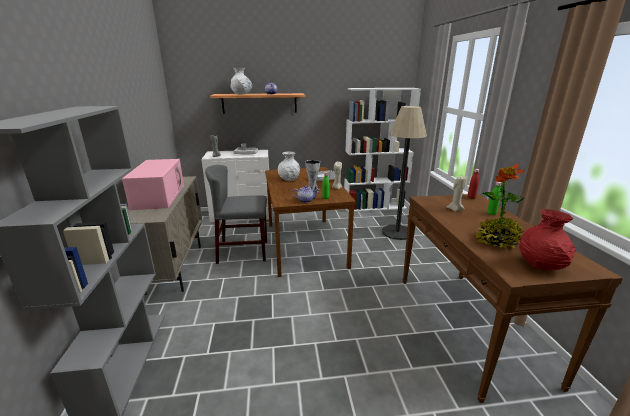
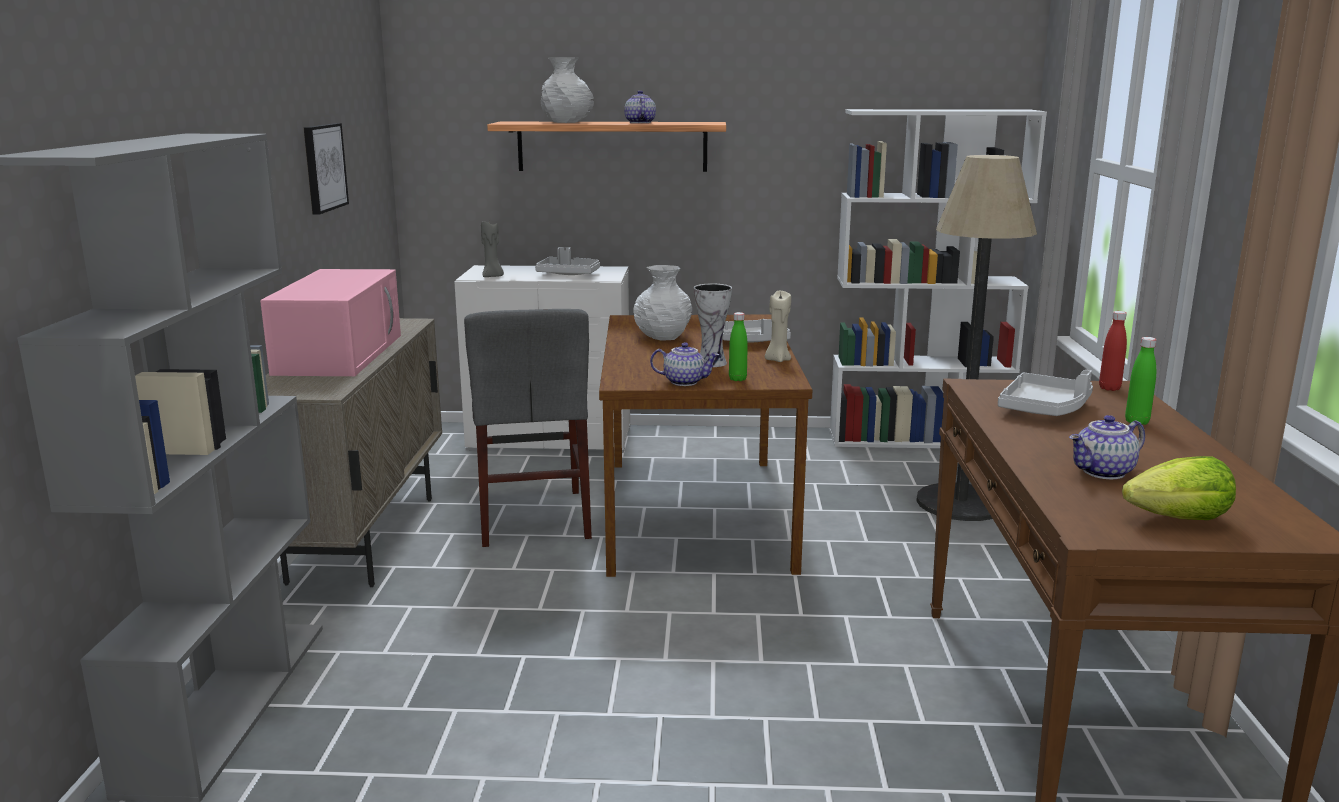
camera: 10 degrees right, 5 degrees down
(143, 116) = (323, 167): none -> picture
(243, 252) = (533, 517): grey chair -> grey chair turned 105 degrees counterclockwise
(455, 209) = (1044, 409): beige candle -> grey tray
(497, 241) = (1104, 472): potted plant -> teapot
(541, 265) = (1179, 519): red vase -> lettuce

